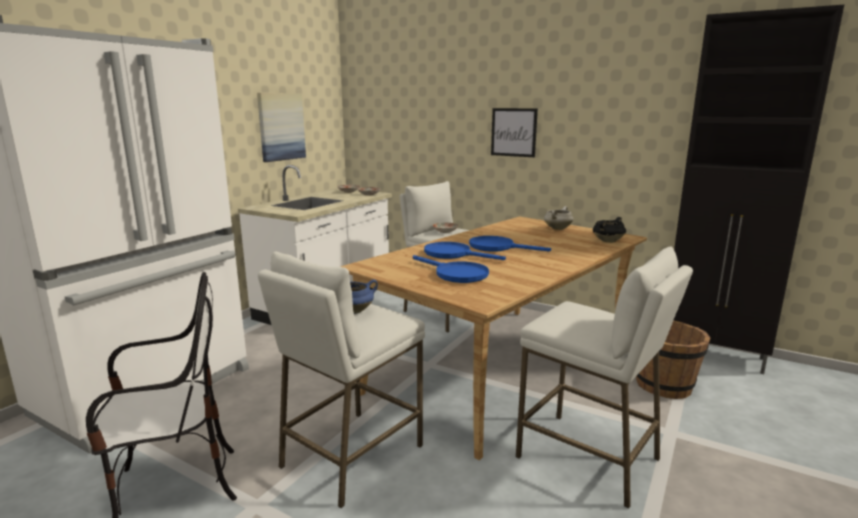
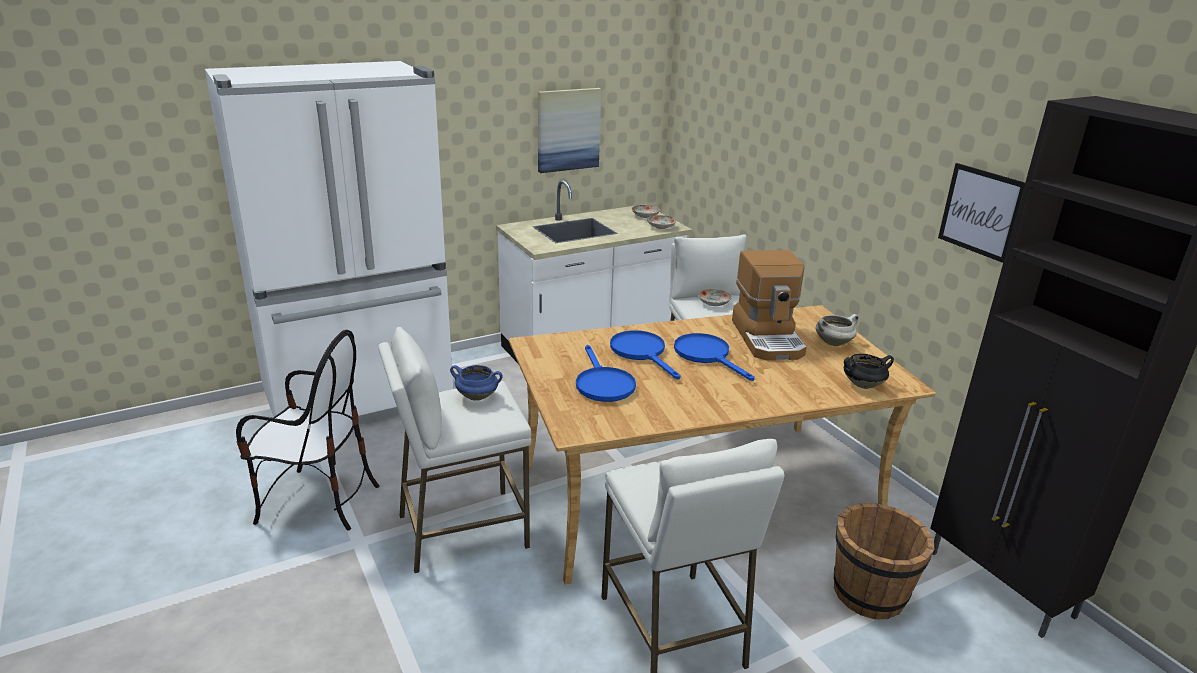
camera: 30 degrees right, 10 degrees up
(513, 132) = (836, 188): picture -> picture (981, 212)
(519, 233) = (768, 338): none -> coffee machine

